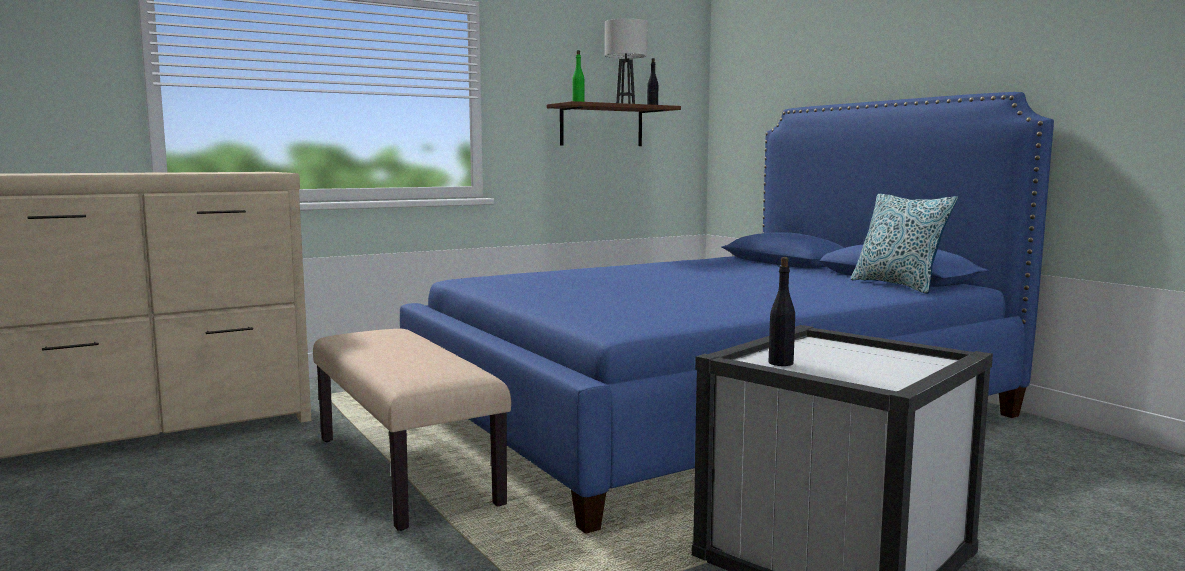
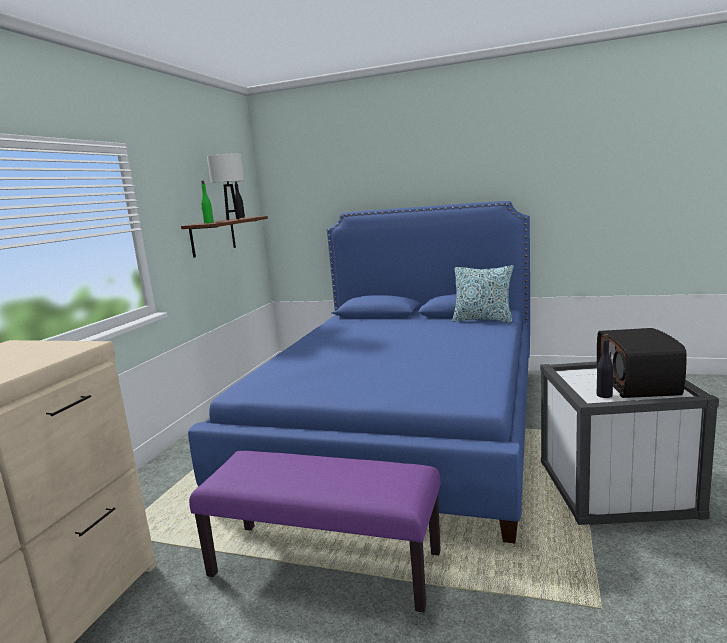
camera: 40 degrees left, 5 degrees up
(406, 470) = (326, 563): beige bench -> purple bench
(869, 369) = (639, 384): none -> radio

